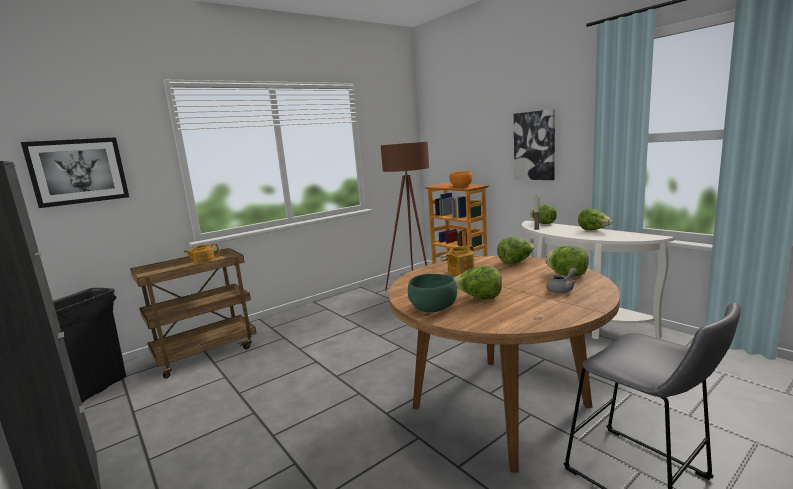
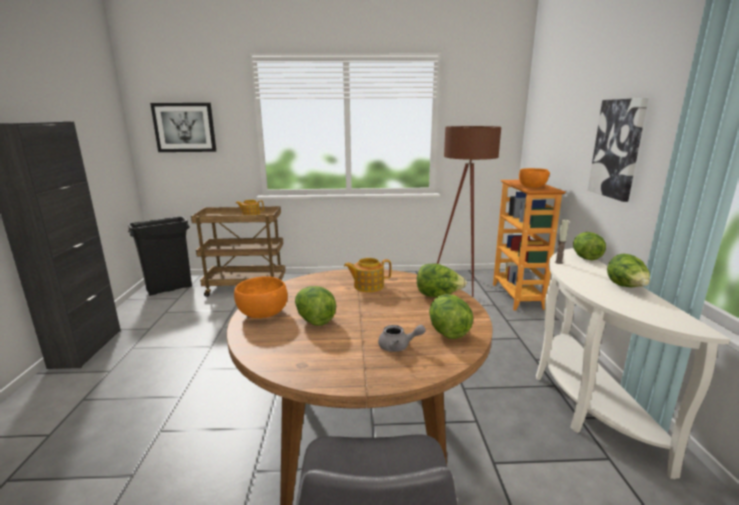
camera: 35 degrees right, 5 degrees up
(433, 308) = (263, 313): green bowl -> orange bowl

